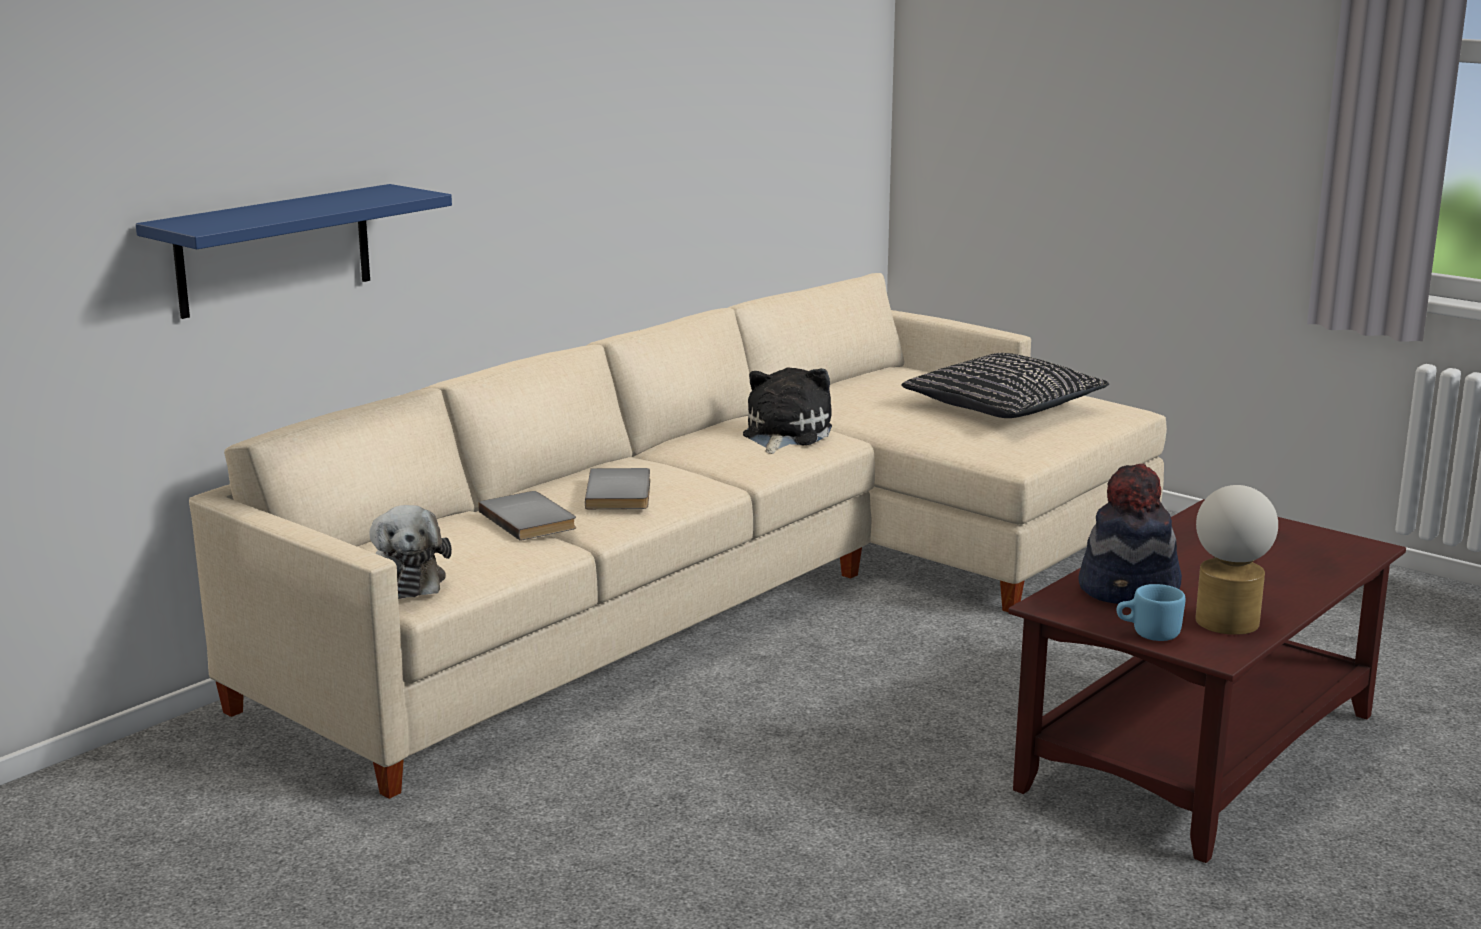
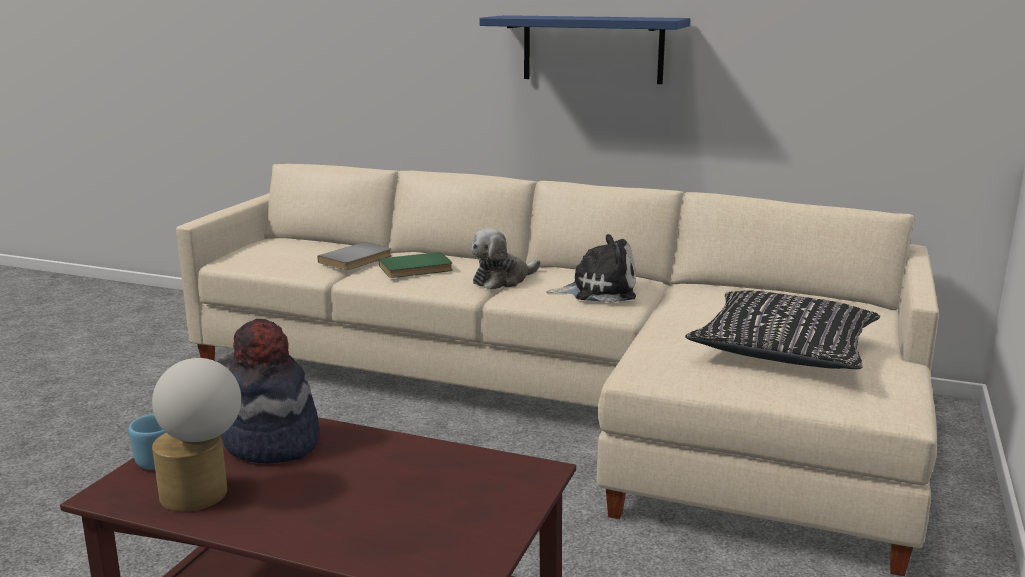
camera: 70 degrees right, 0 degrees up
(274, 250) = (346, 67): blue shelf -> blue shelf (592, 49)
(405, 580) = (246, 253): plush toy -> plush toy (503, 280)
(622, 493) = (416, 269): grey book -> green book

